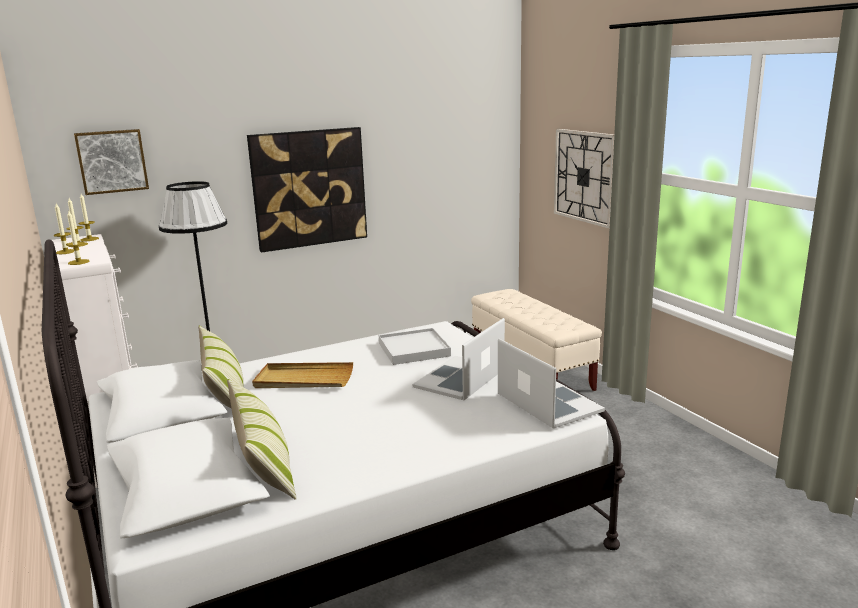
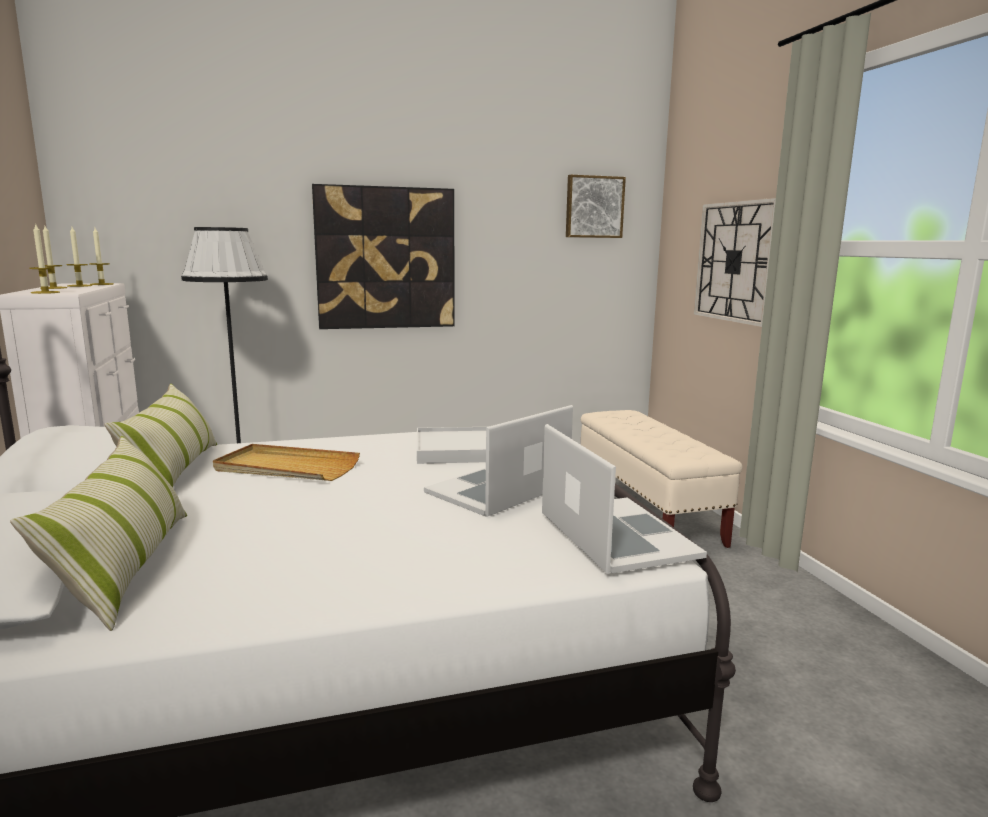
camera: 10 degrees right, 5 degrees down
(112, 161) = (145, 198): picture -> picture (594, 207)

